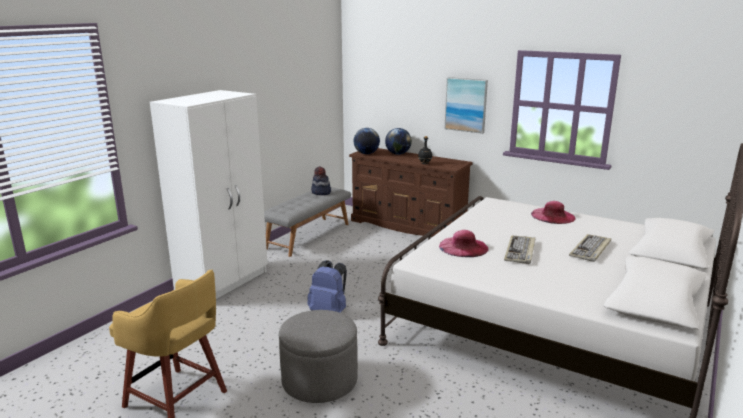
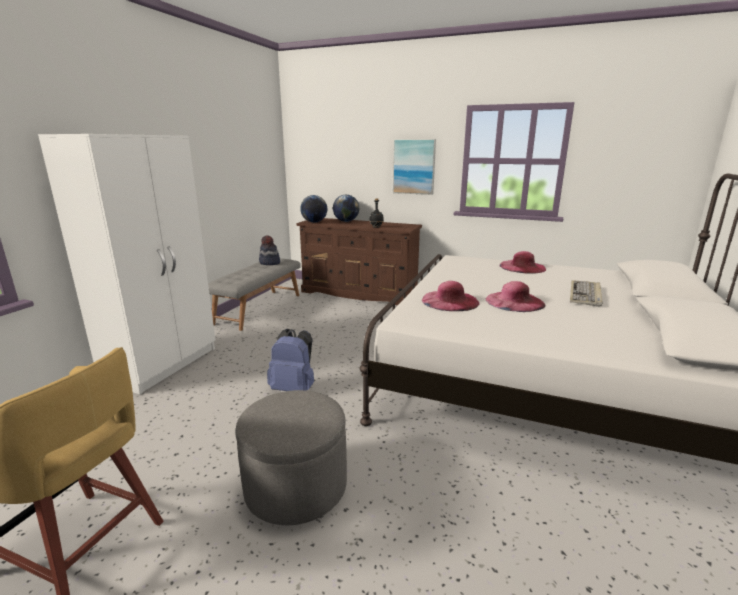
camera: 10 degrees left, 0 degrees up
(520, 251) = (514, 301): keyboard -> pink hat

